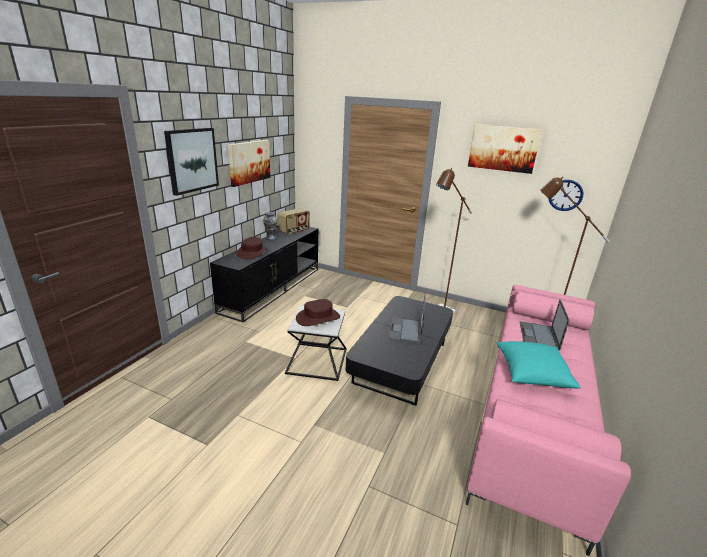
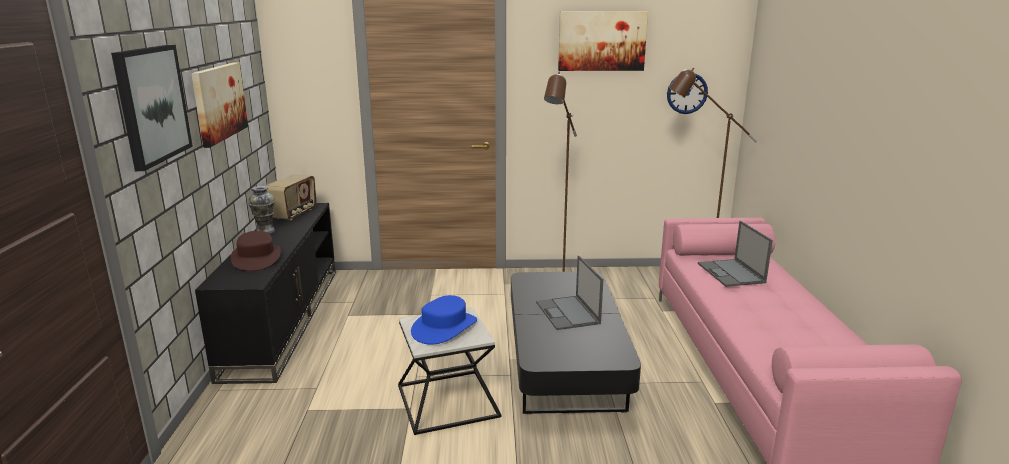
camera: 25 degrees left, 5 degrees down
(318, 317) = (444, 327): brown hat -> blue hat
(532, 374) = (764, 317): turquoise pillow -> none

